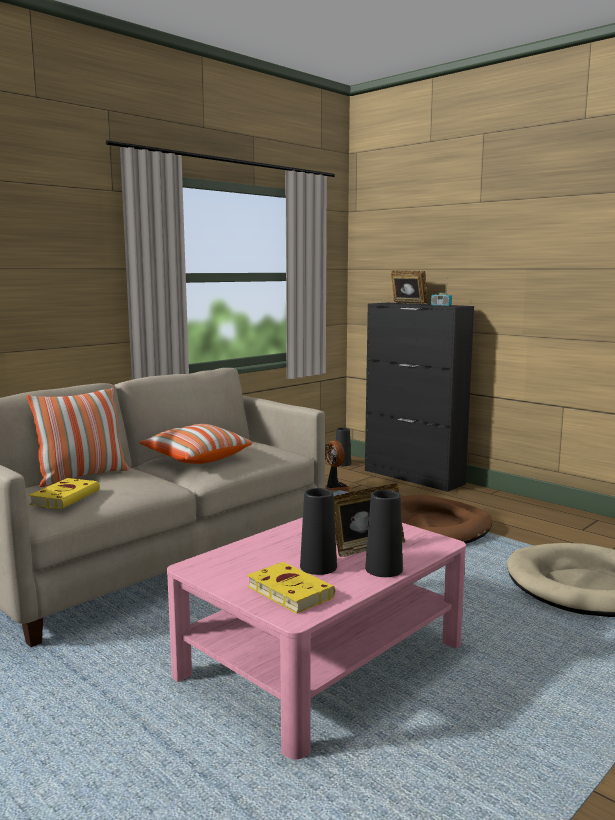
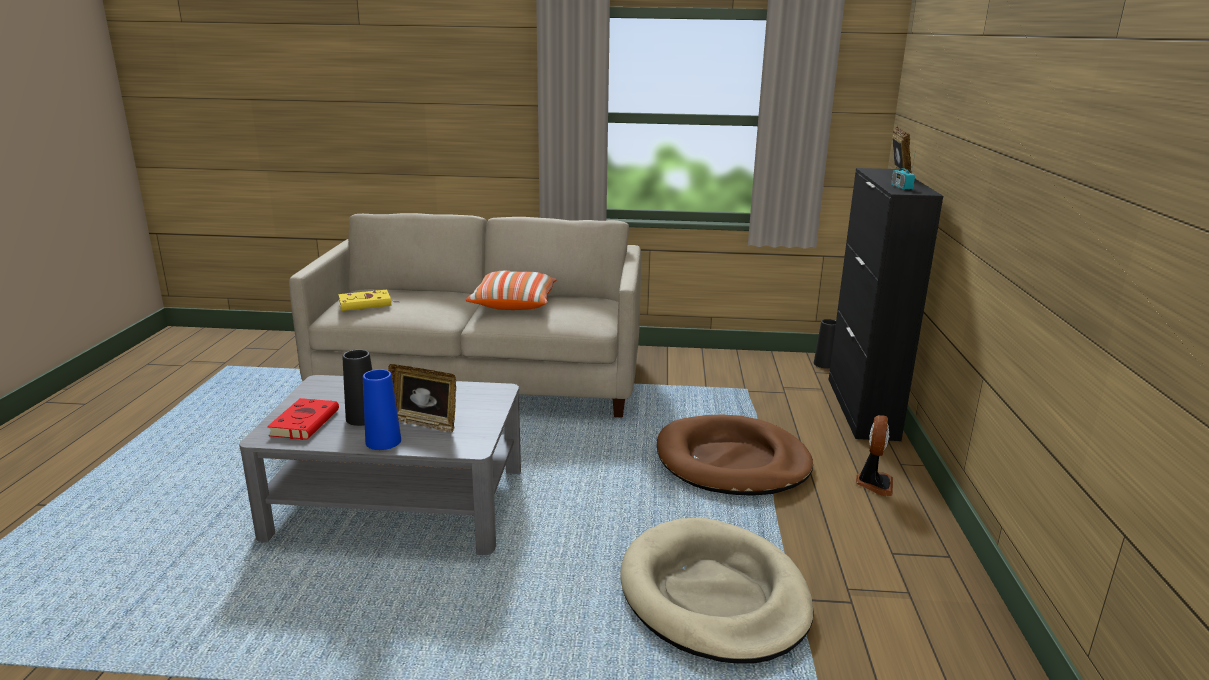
camera: 50 degrees right, 10 degrees up
(82, 476) = (421, 292): pillow -> none
(287, 591) = (305, 422): yellow book -> red book
(322, 659) = (398, 502): pink coffee table -> grey coffee table
(335, 487) = (751, 385): fan -> fan (873, 483)
(383, 569) = (383, 441): black vase -> blue vase

